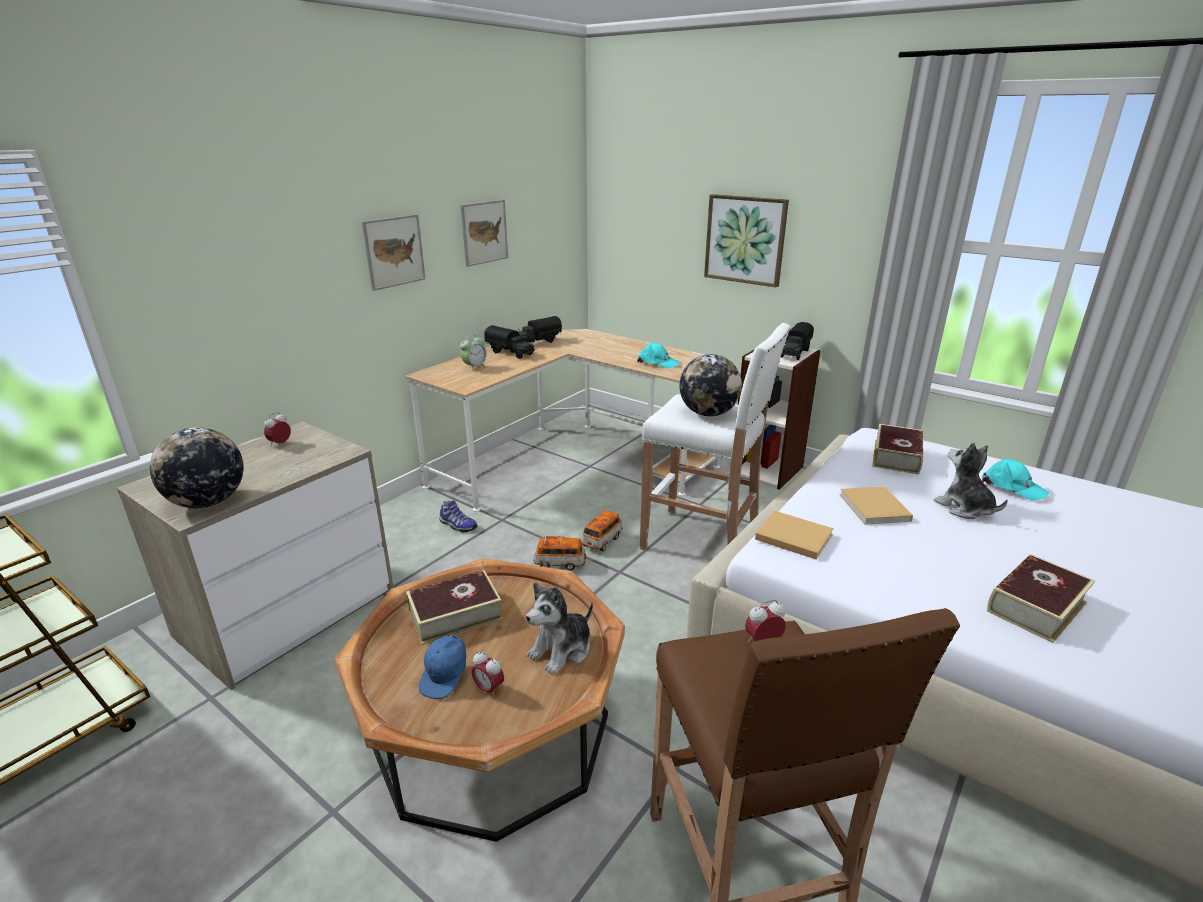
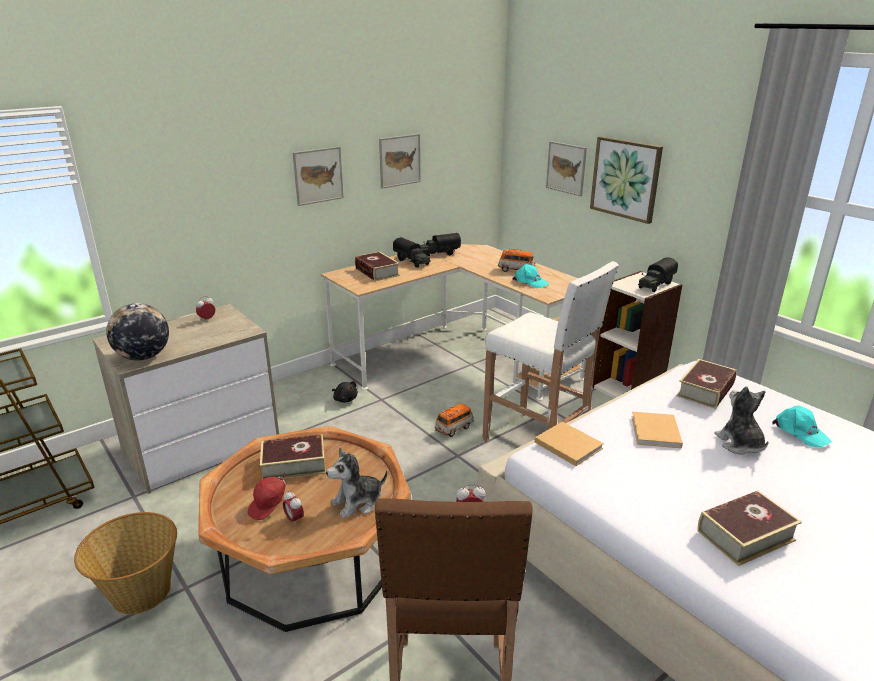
camera: 15 degrees right, 0 degrees up
(266, 834) = (140, 592): none -> basket
(446, 677) = (269, 506): blue cap -> red cap
(457, 525) = (345, 399): shoe -> black plush toy
(475, 367) = (377, 272): alarm clock -> book
(560, 563) = (412, 441): toy car -> toy car (516, 270)
(671, 234) = (566, 168): none -> picture
(708, 413) = (543, 332): globe -> none

